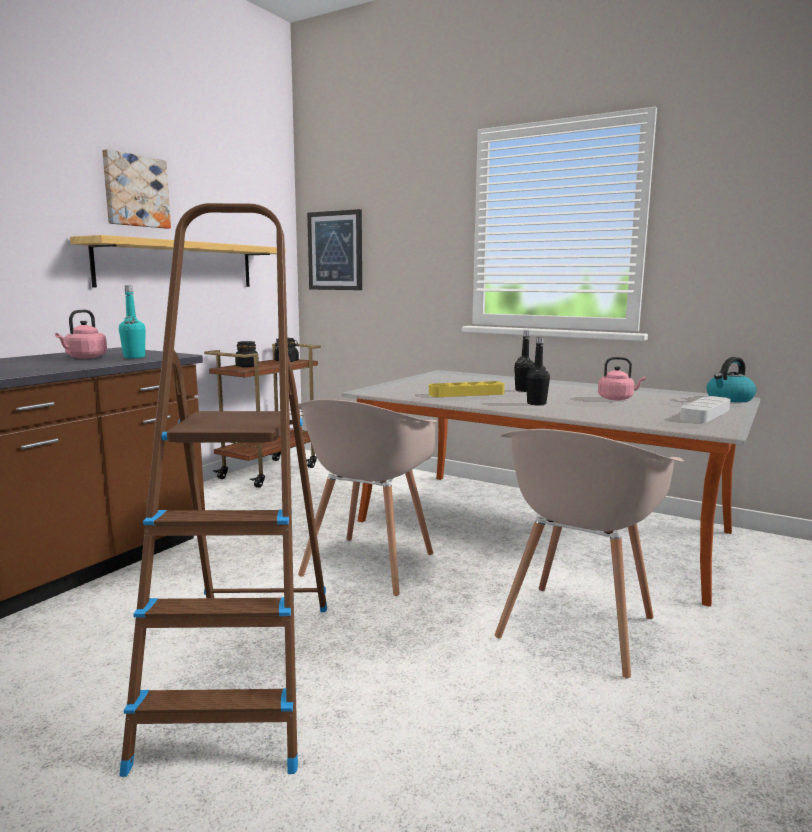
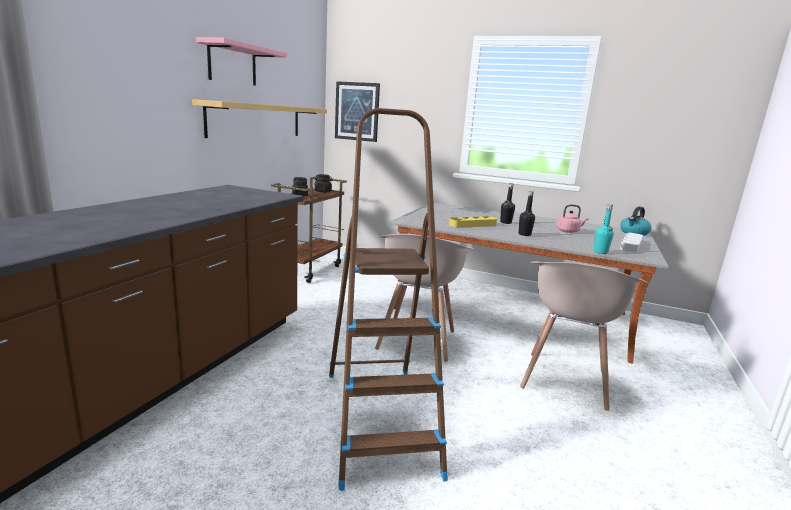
camera: 10 degrees left, 5 degrees up
(85, 357) = (223, 196): pink kettle -> none
(134, 357) = (259, 197): turquoise bottle -> turquoise bottle (600, 252)
(135, 191) = (232, 64): picture -> pink shelf

